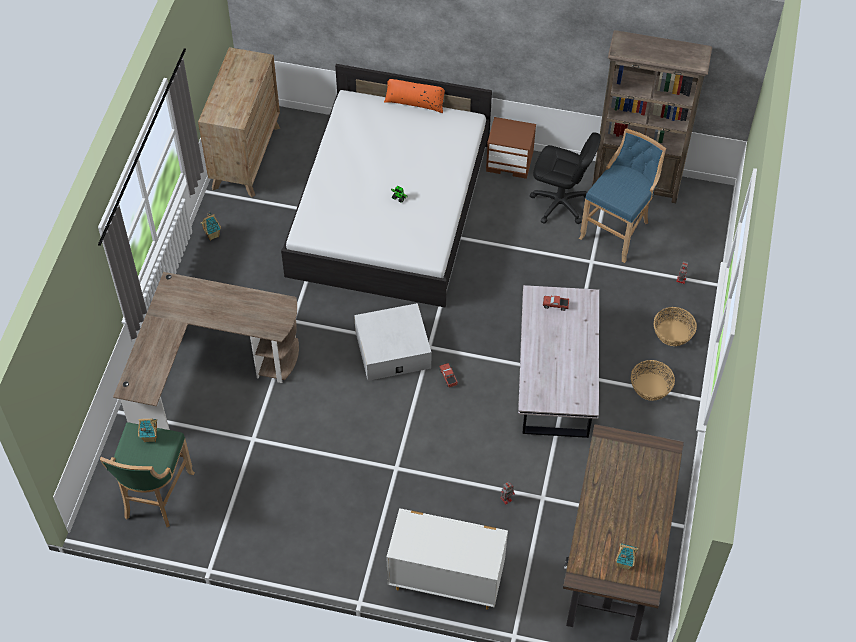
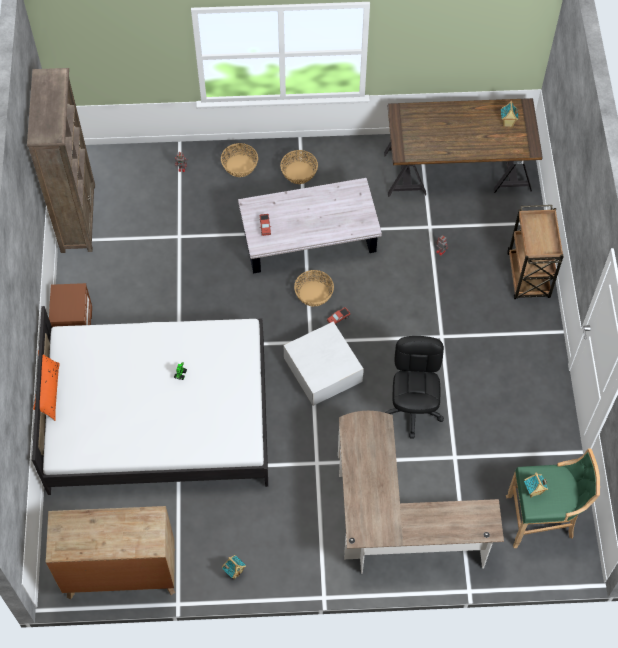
camera: 105 degrees left, 5 degrees up
(445, 581) = (528, 277): white dresser -> brown cart
(486, 363) = (314, 293): none -> basket
(560, 204) = (117, 273): black office chair -> black office chair (412, 409)
(617, 230) = (138, 223): blue stool -> none

